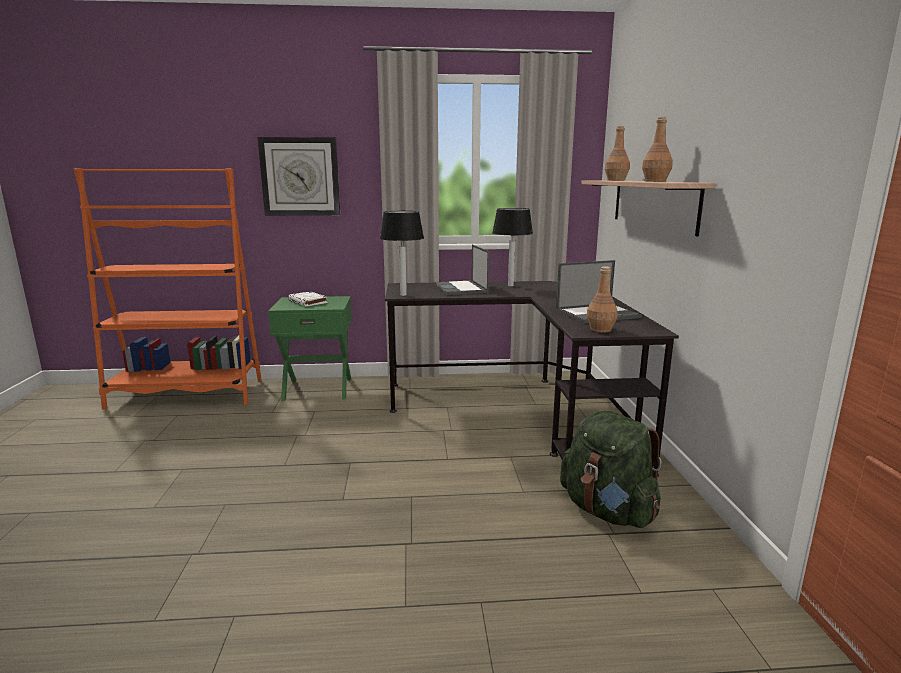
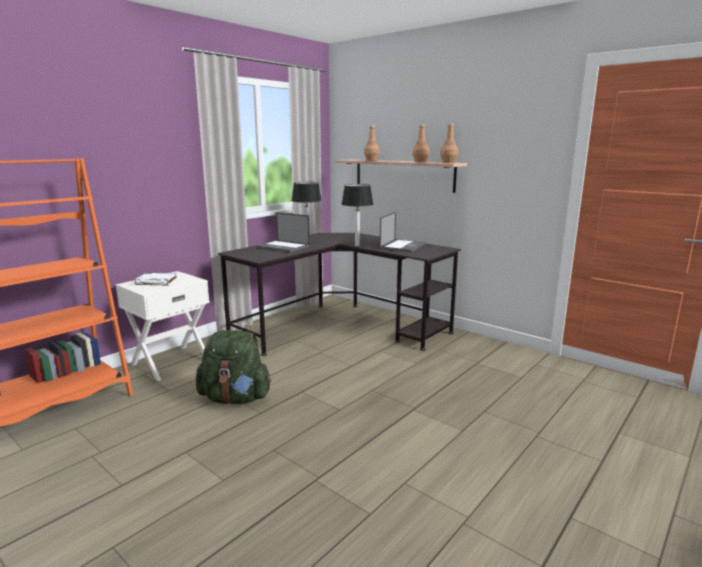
camera: 45 degrees left, 0 degrees up
(300, 177) = (124, 163): wall clock -> none
(318, 388) = (170, 362): green nightstand -> white nightstand
(403, 295) = (261, 258): table lamp -> table lamp (357, 245)
(600, 329) = (426, 253): brown bottle -> brown bottle (448, 162)
(607, 511) = (461, 355): green backpack -> green backpack (235, 398)

